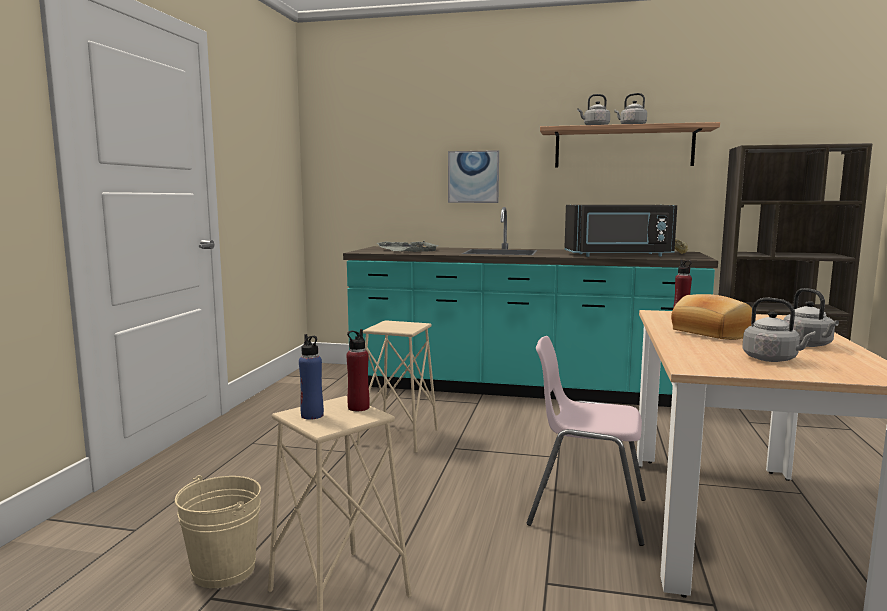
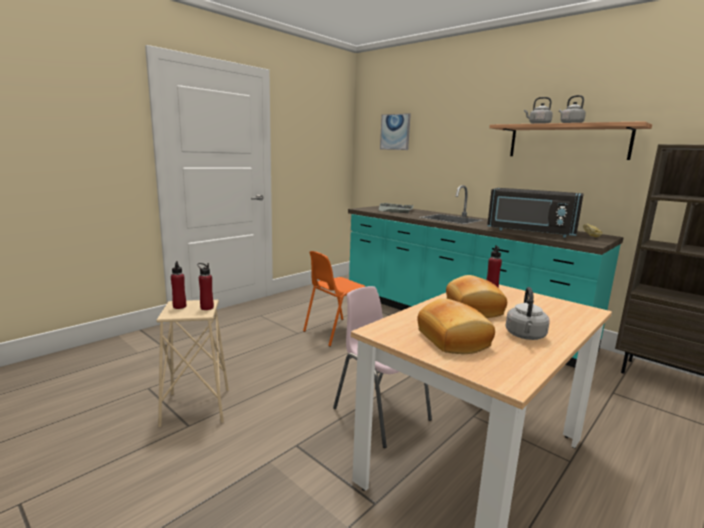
camera: 30 degrees right, 5 degrees up
(223, 570) = (168, 377): beige bucket -> none
(312, 415) = (179, 306): blue bottle -> red bottle
(398, 437) = (335, 332): beige stool -> orange chair
(473, 177) = (452, 161): picture -> picture (395, 132)
(772, 359) = (454, 340): grey kettle -> bread

